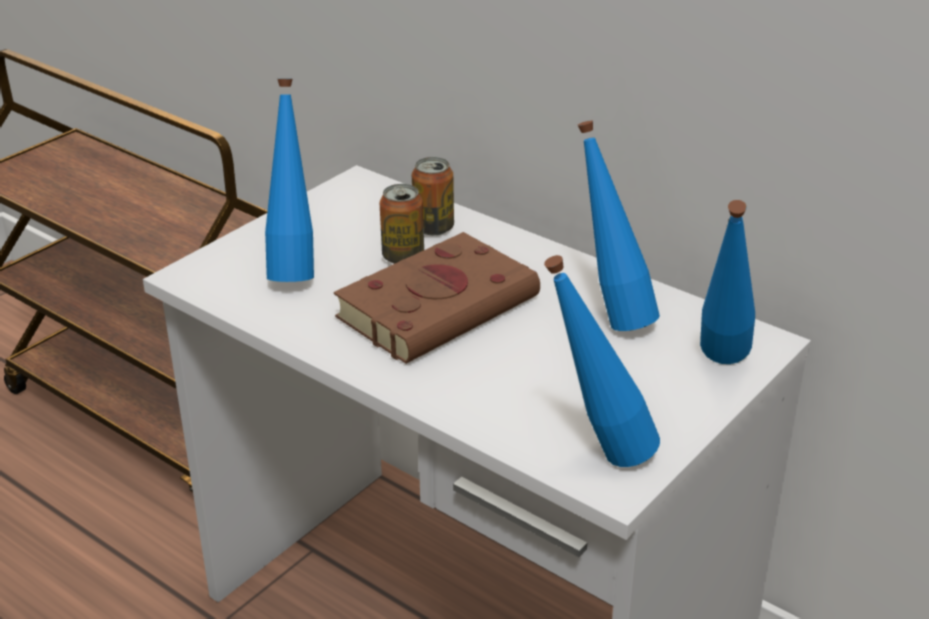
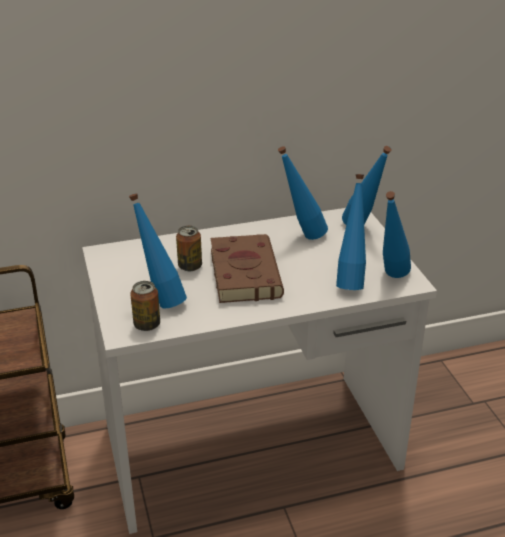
camera: 55 degrees left, 0 degrees up
(433, 228) = (175, 249): can -> can (147, 325)
(536, 415) = (350, 281): none -> blue bottle

